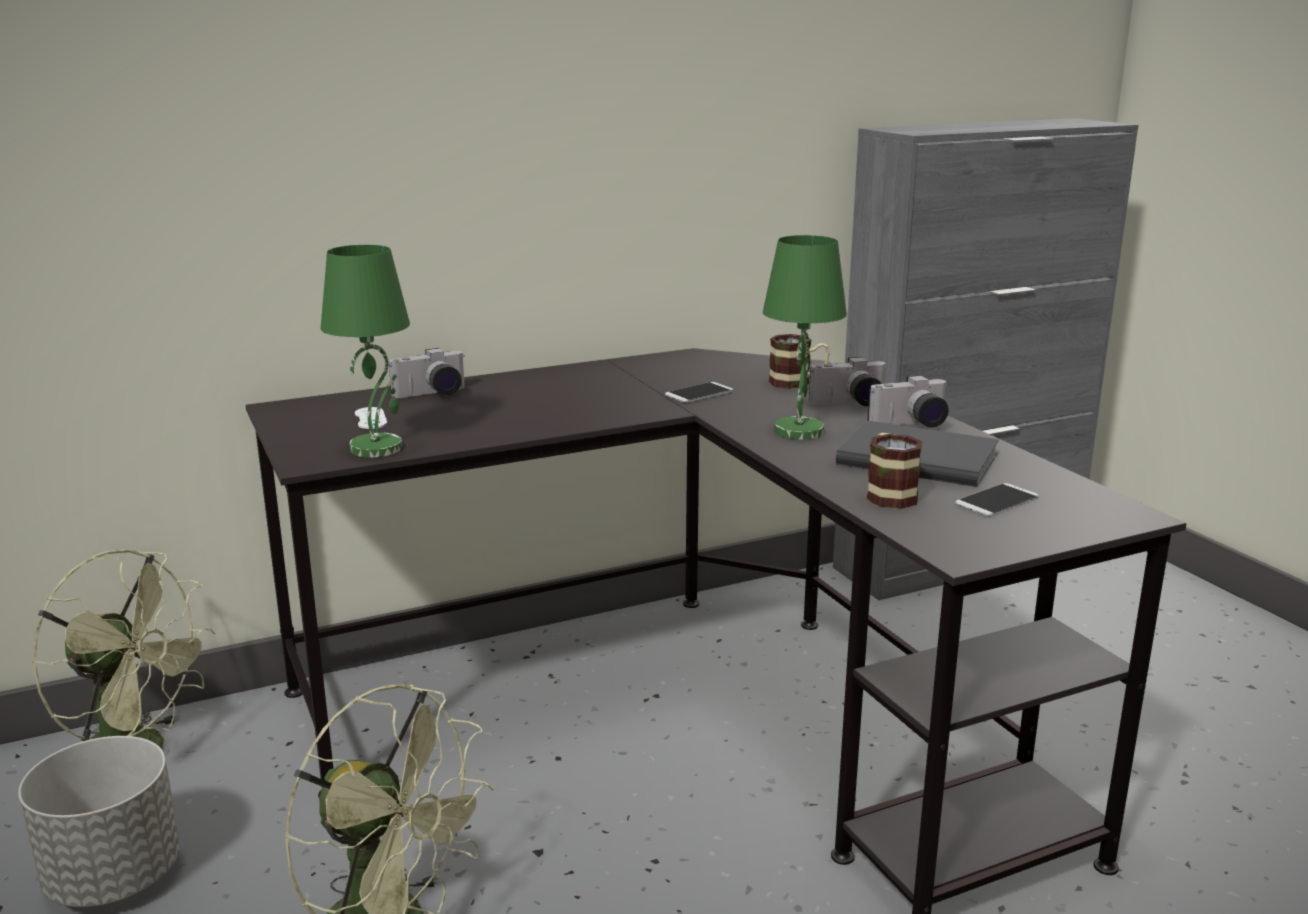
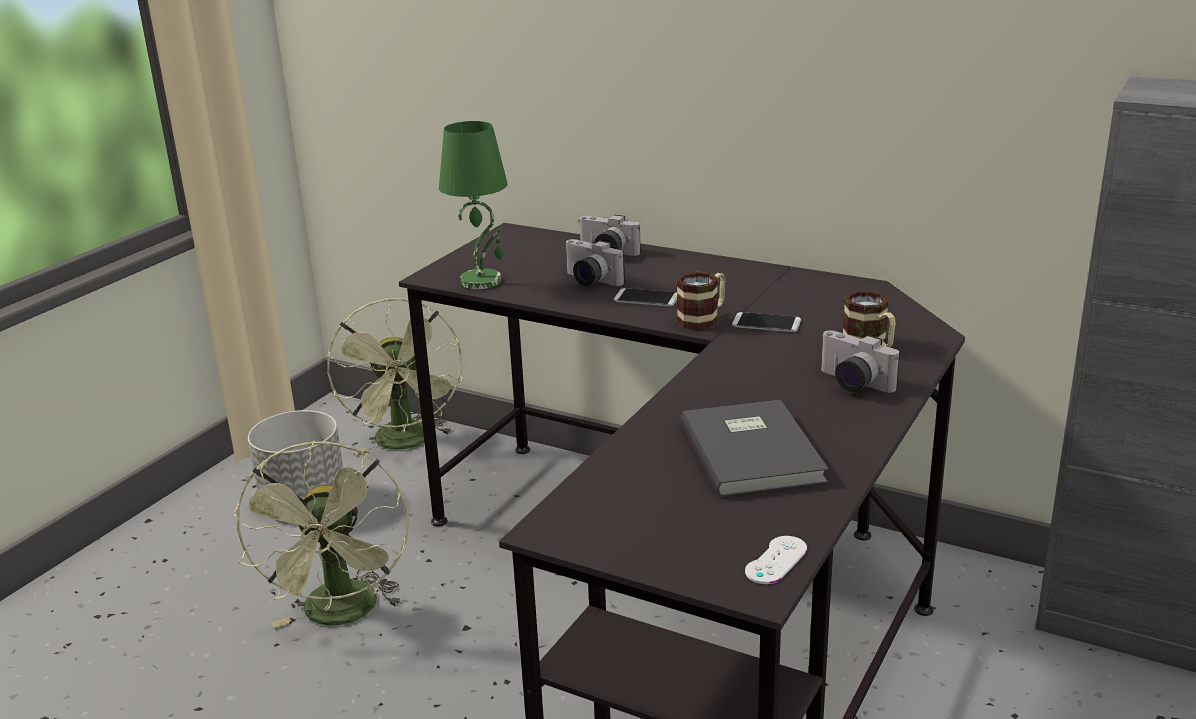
camera: 55 degrees right, 5 degrees up
(370, 418) = (531, 258): white game controller -> white game controller (776, 560)
(798, 430) = (741, 386): green table lamp -> none
(888, 493) = (645, 464): mug -> mug (703, 319)
(911, 425) = (839, 425): camera -> camera (589, 281)
(997, 501) = (695, 515): phone -> phone (646, 298)

